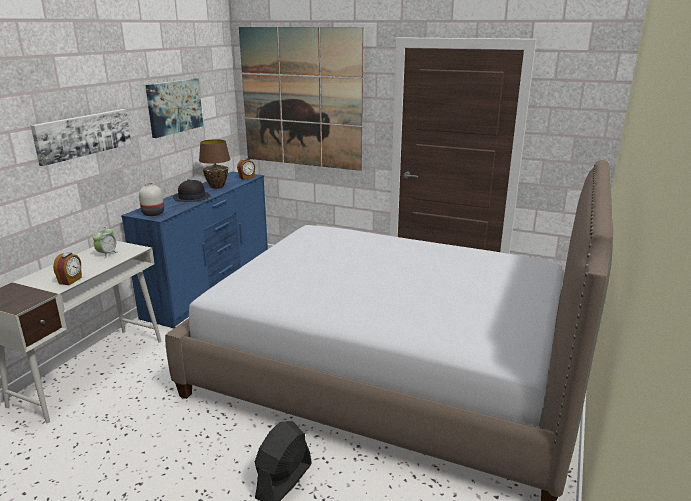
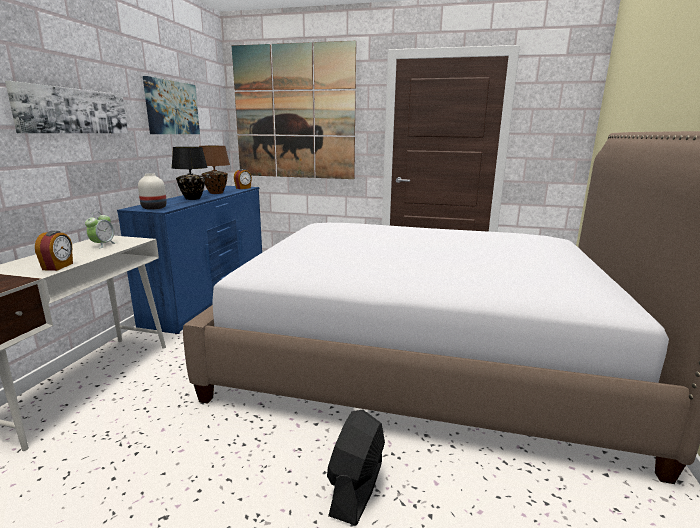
camera: 10 degrees left, 5 degrees down
(191, 197) = (192, 198): black hat -> black table lamp

